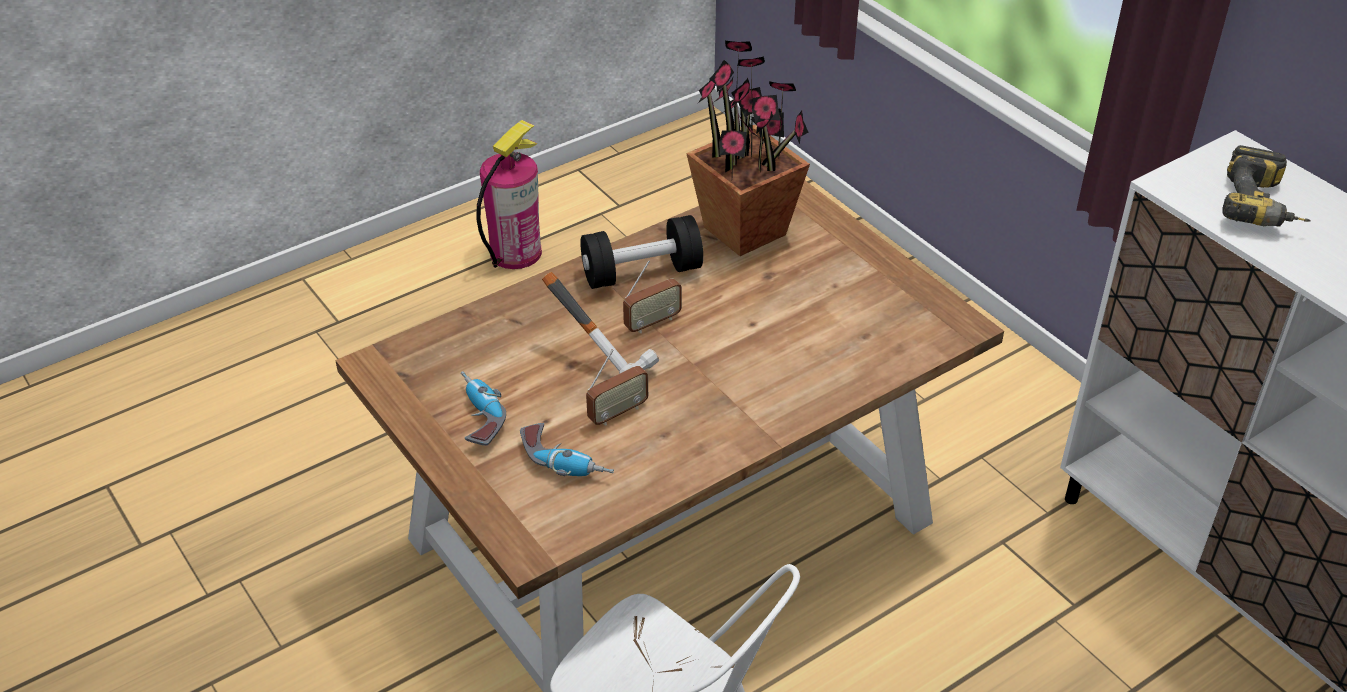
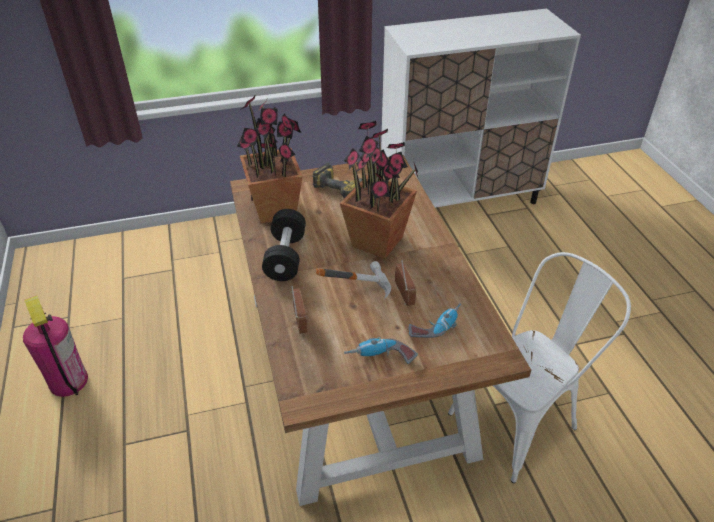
camera: 70 degrees left, 0 degrees up
(652, 322) = (333, 263): radio -> radio (299, 321)
(730, 357) = (378, 242): none -> potted plant
(1262, 207) = (442, 36): power drill -> power drill (342, 187)

